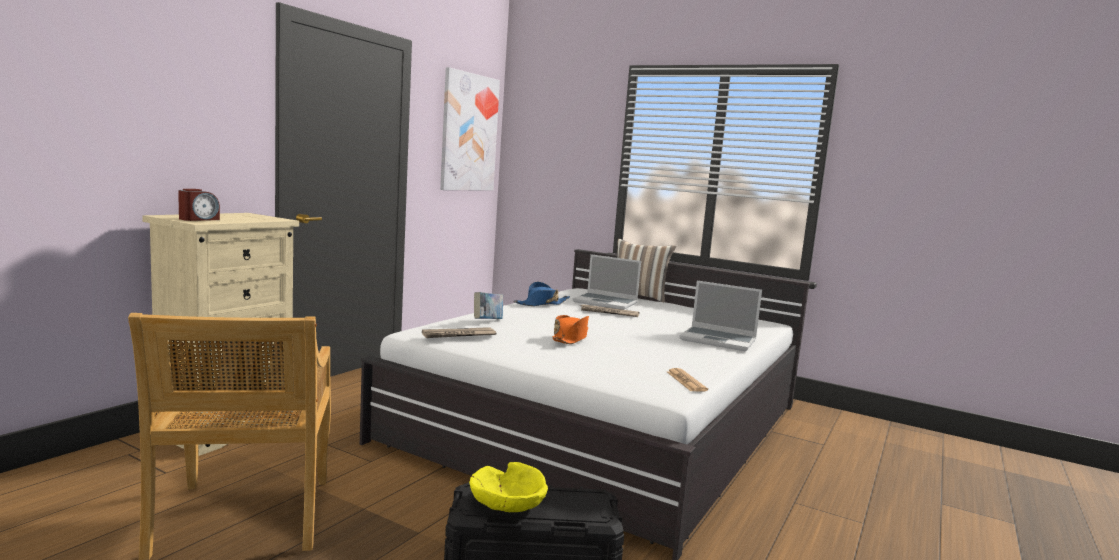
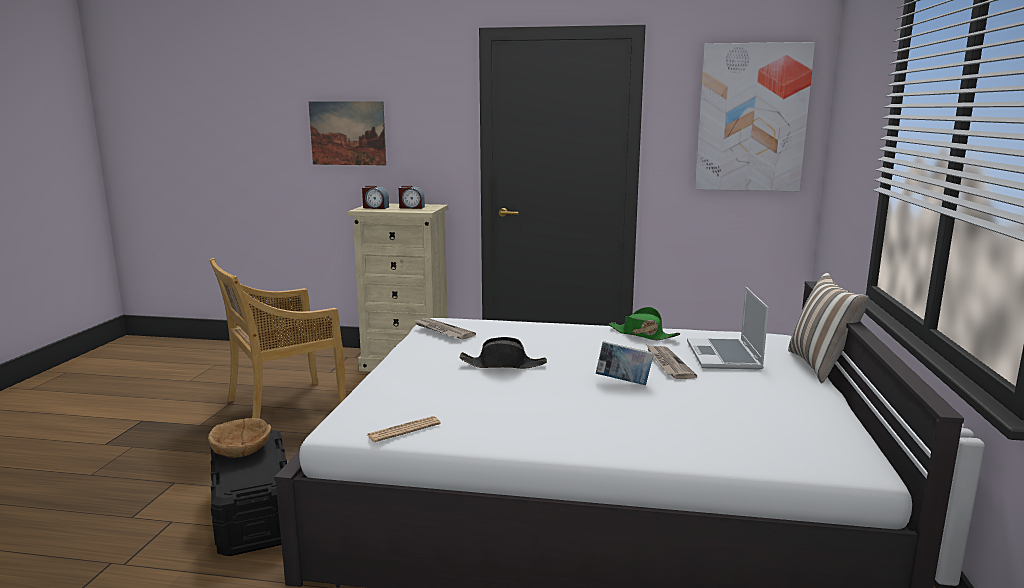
camera: 70 degrees right, 5 degrees up
(96, 109) = (347, 133): none -> picture
(238, 217) = (411, 207): none -> alarm clock
(487, 321) = (515, 330): book -> book (623, 382)
(508, 504) = (241, 451): yellow bowl -> brown bowl
(541, 304) = (642, 334): blue hat -> green hat
(570, 338) = (503, 364): orange hat -> black hat
(719, 340) = (635, 433): laptop -> none

